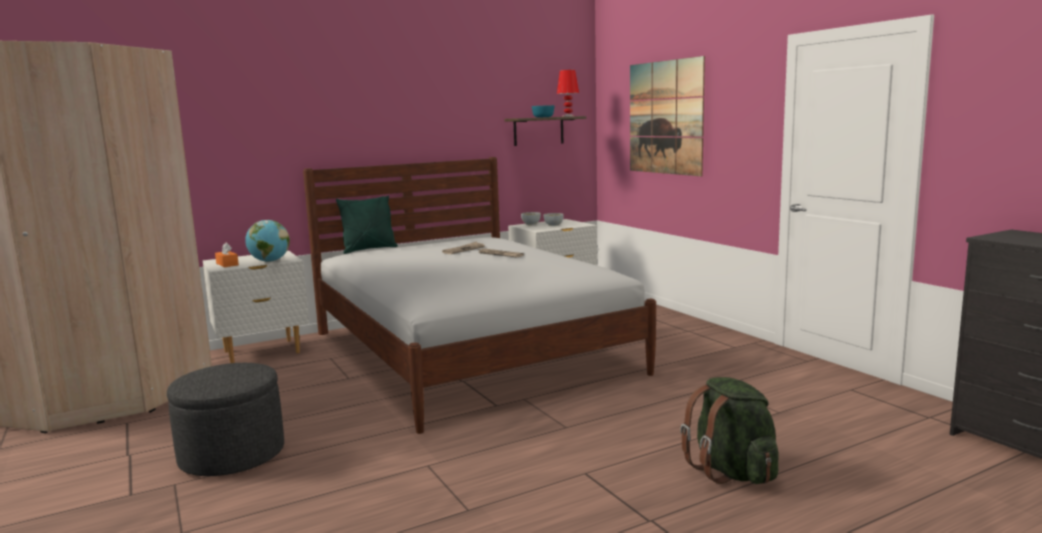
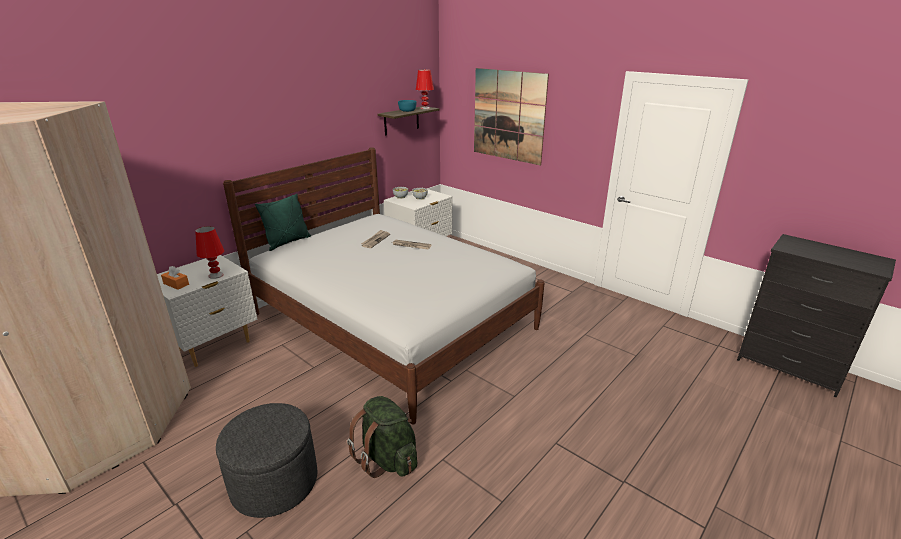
camera: 20 degrees left, 15 degrees up
(269, 261) = (215, 275): globe -> red table lamp
(731, 471) = (642, 421): green backpack -> green backpack (387, 459)

